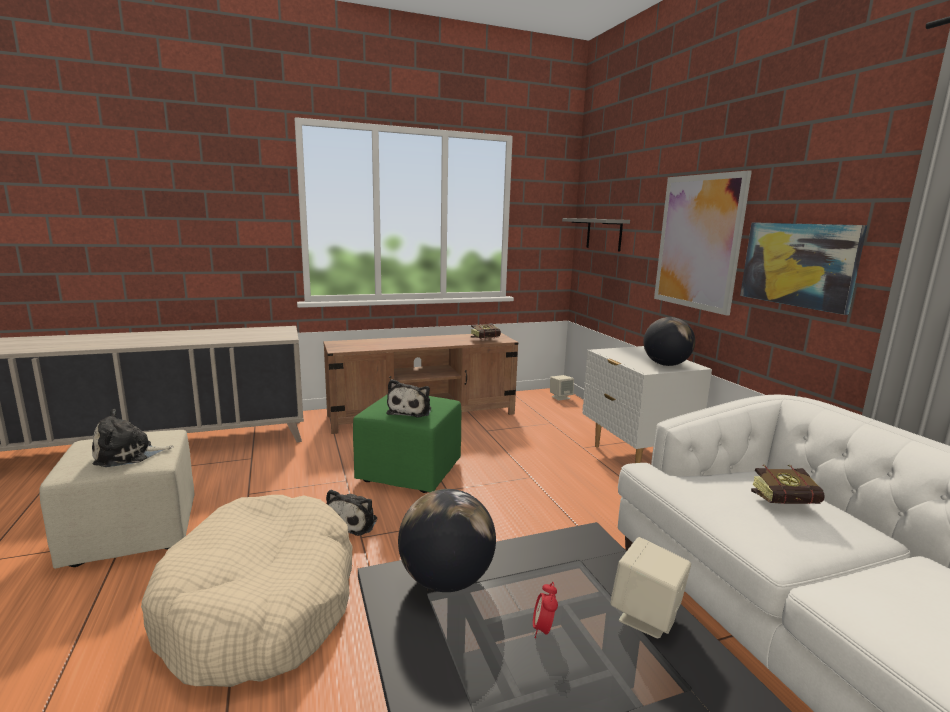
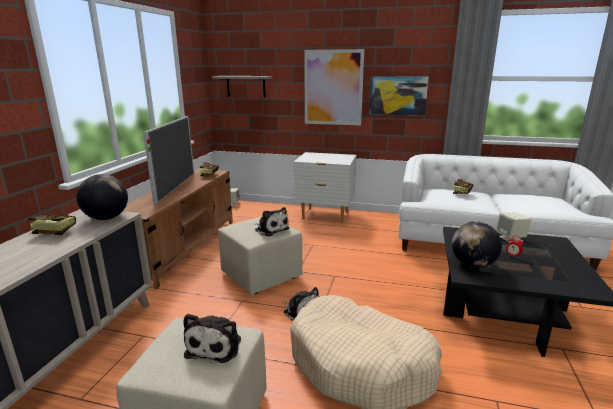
camera: 55 degrees left, 5 degrees up
(230, 332) = (51, 232): none -> book
(409, 471) = (260, 275): green ottoman -> beige ottoman
(428, 339) = (176, 186): none -> television
(666, 364) = (340, 158): globe -> globe (106, 218)

